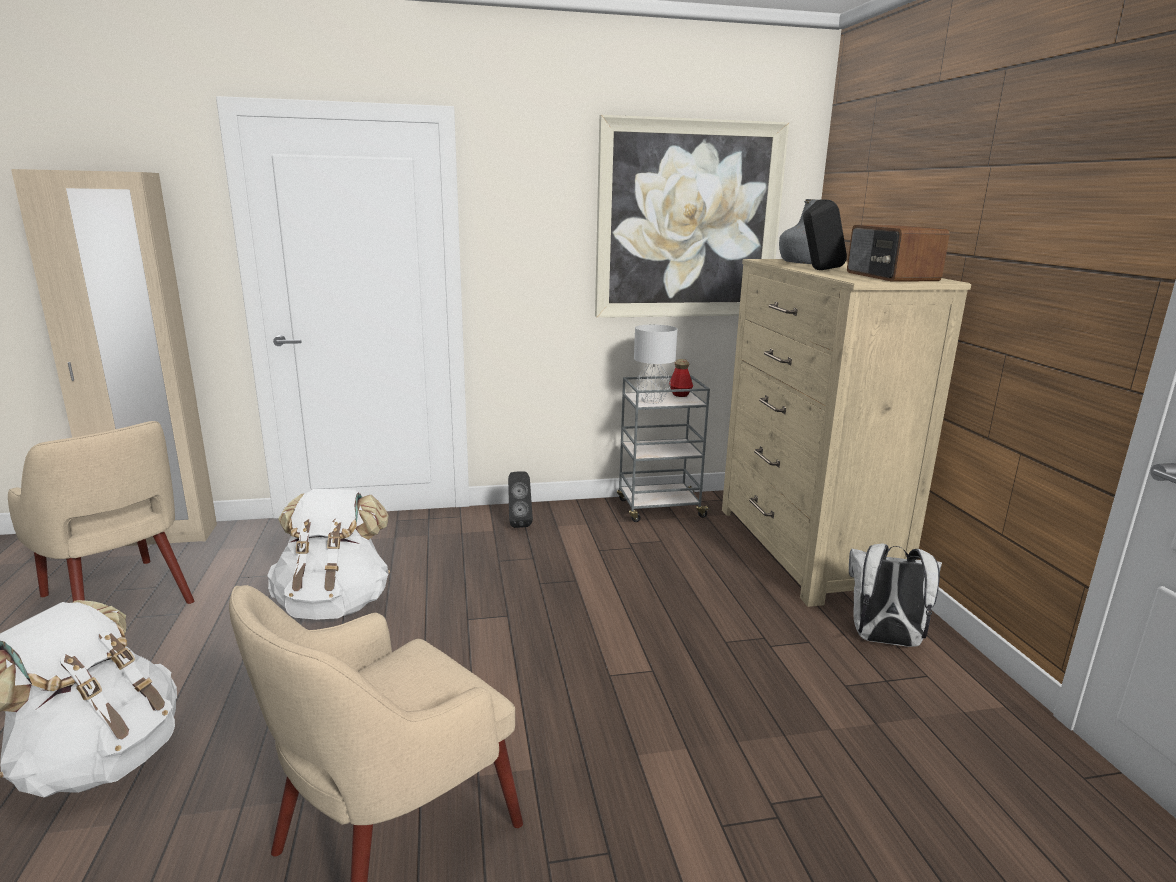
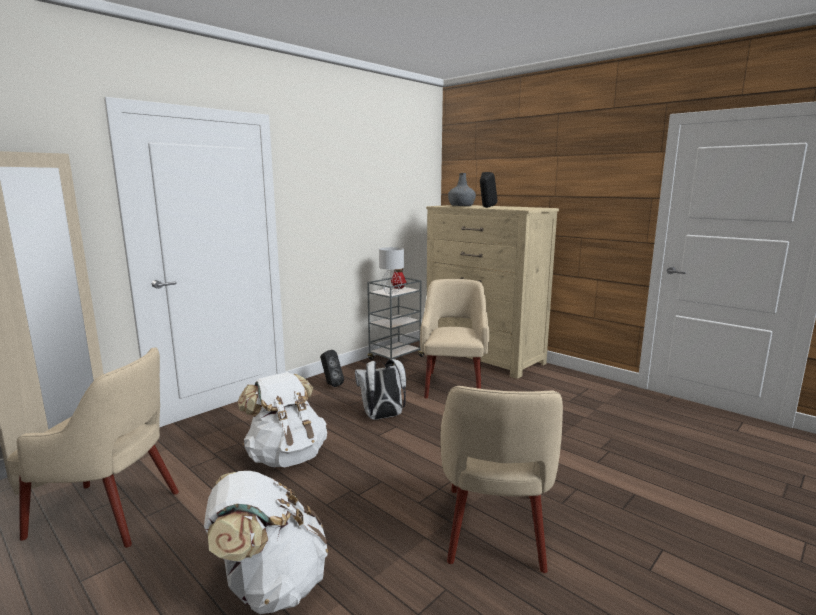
camera: 35 degrees left, 5 degrees down
(683, 579) = (453, 384): none -> beige armchair
(688, 221) = (389, 187): picture -> none
(884, 640) = (559, 381): white backpack -> white backpack (382, 417)
(890, 276) = (524, 208): radio -> none

